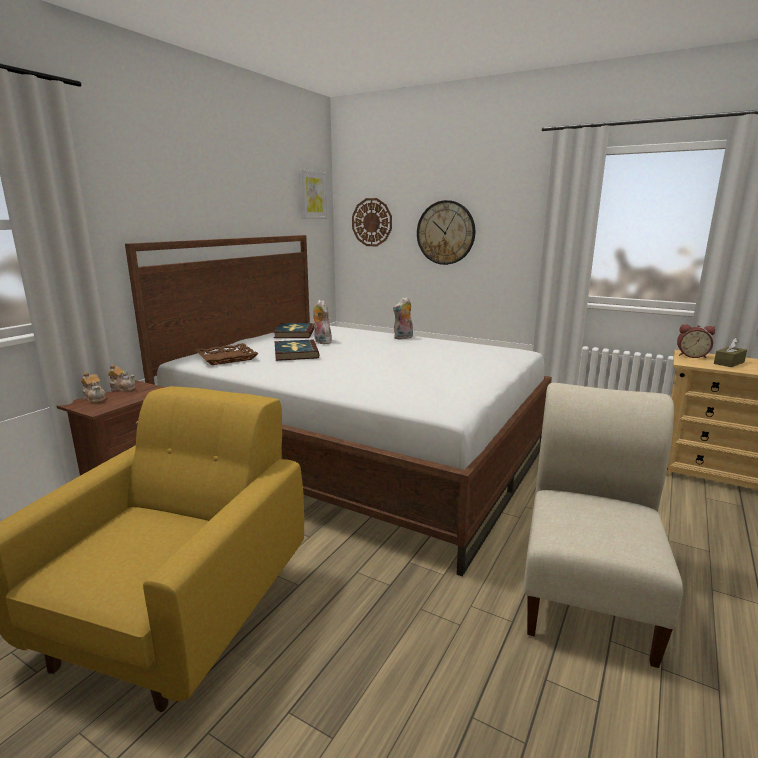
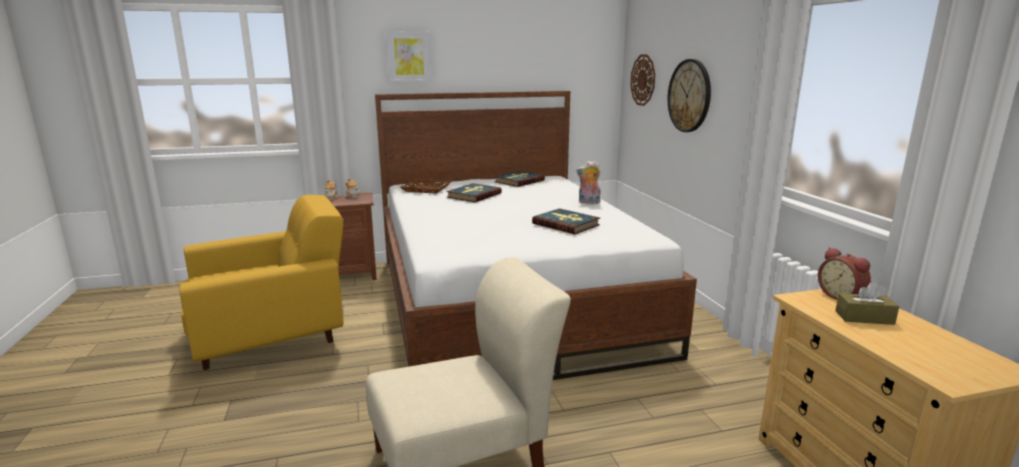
camera: 45 degrees right, 0 degrees up
(312, 195) = (589, 51): picture -> picture (408, 56)
(321, 342) = (516, 191): plush toy -> none
(445, 356) = (566, 224): none -> book

